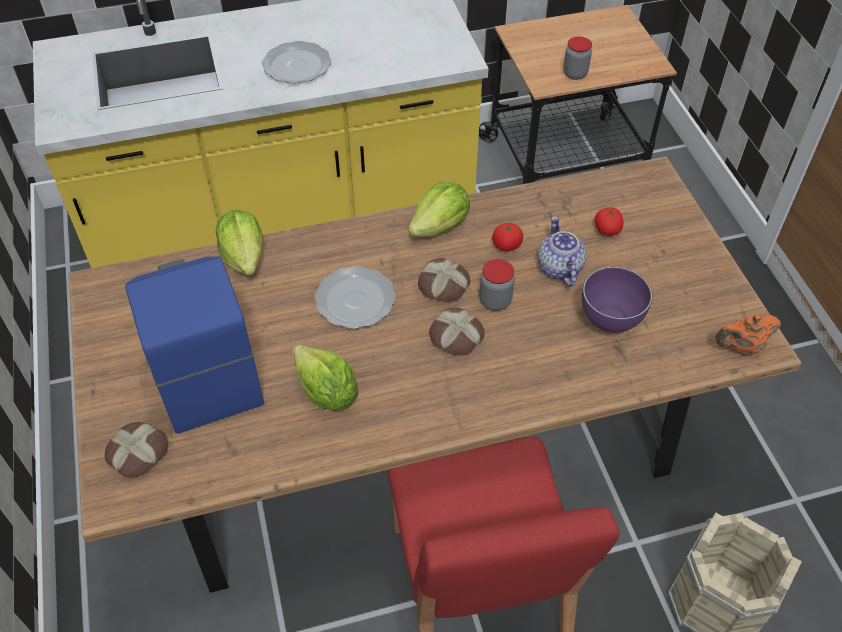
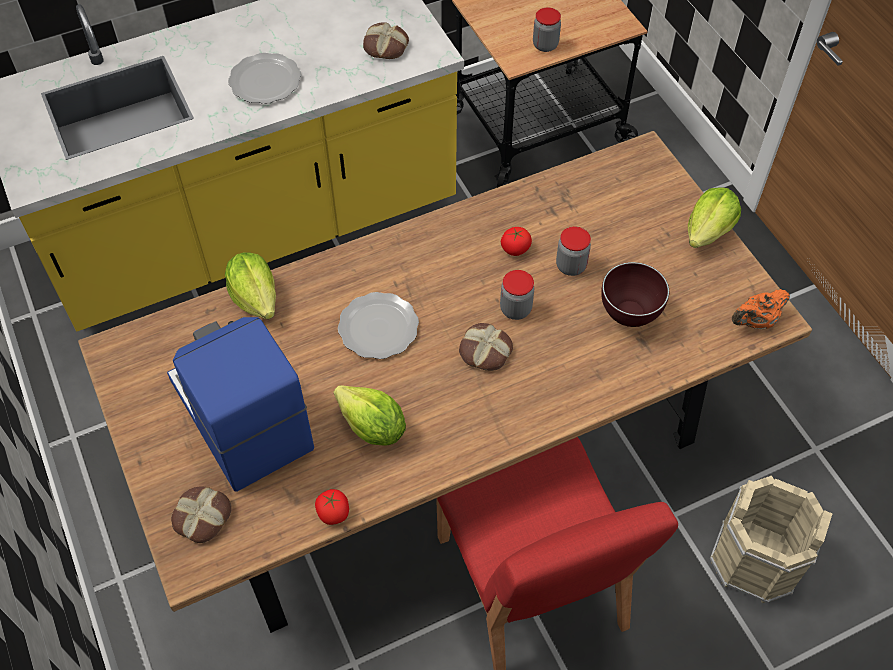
camera: 10 degrees left, 5 degrees up
(440, 227) = (446, 237): lettuce -> lettuce (708, 232)
(442, 285) = (461, 300): bread -> bread (385, 47)
(559, 268) = (571, 266): teapot -> jar
(607, 230) = (610, 219): tomato -> tomato (333, 513)
(611, 324) = (630, 316): purple bowl -> brown bowl

